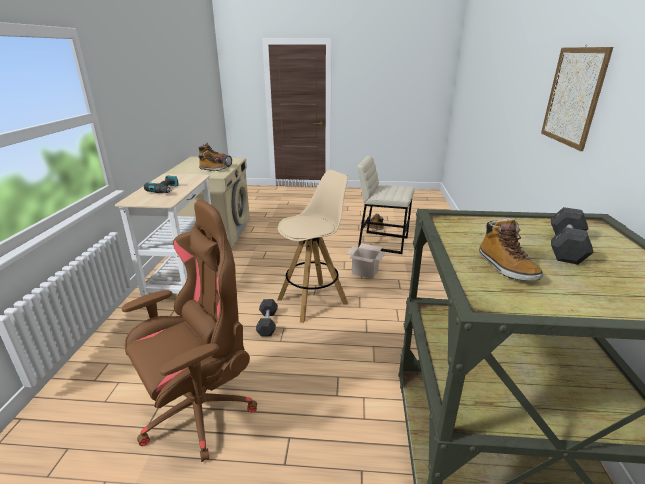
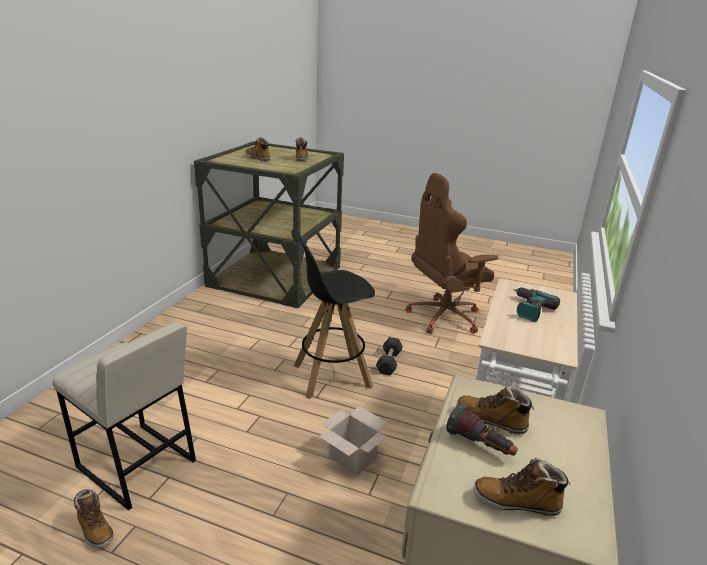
camera: 165 degrees left, 0 degrees up
(313, 301) = (331, 376): beige stool -> black stool
(365, 272) = (234, 403): cardboard box -> cardboard box (351, 458)
(566, 247) = (258, 158): grey dumbbell -> boot
(573, 95) = (120, 106): picture -> none

